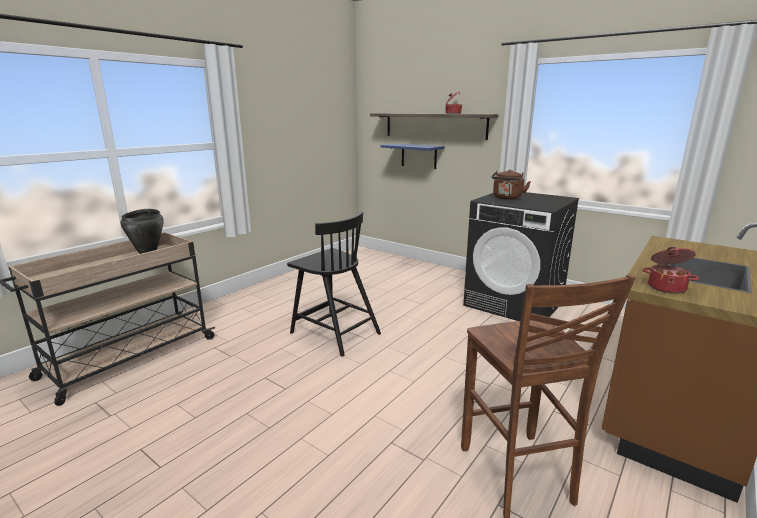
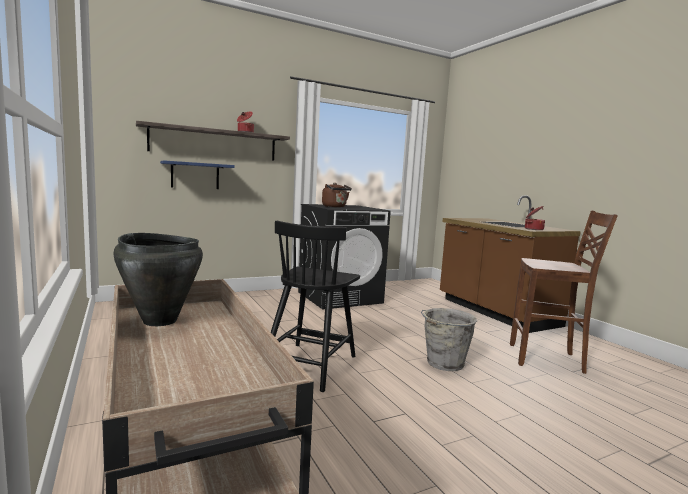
camera: 65 degrees left, 10 degrees down
(334, 332) = (310, 365): black chair -> black chair turned 135 degrees clockwise
(405, 393) = (444, 364): none -> grey bucket

